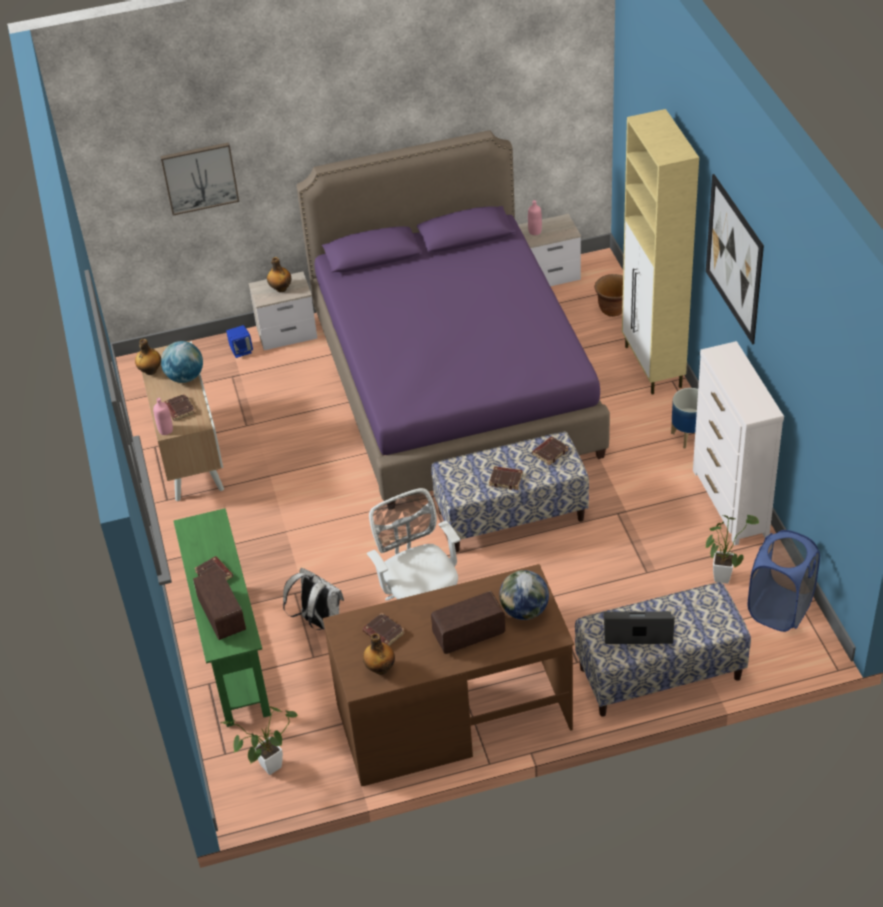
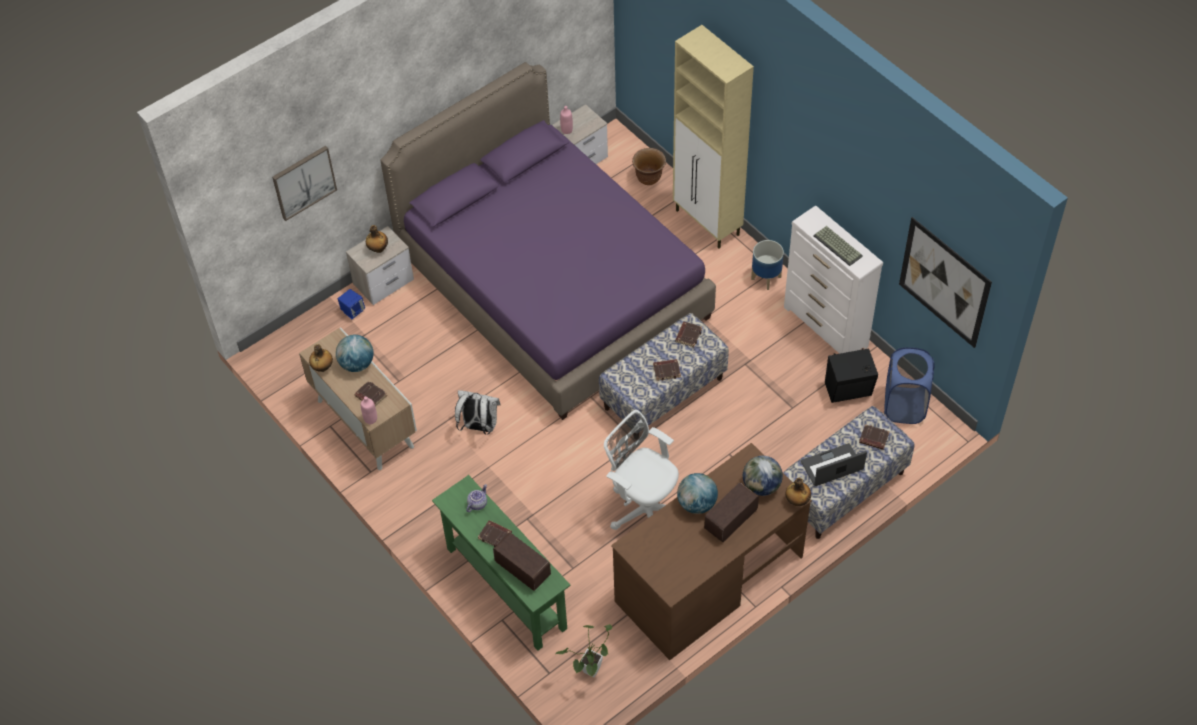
camera: 25 degrees left, 10 degrees up
(216, 538) = (477, 503): none -> teapot
(318, 621) = (560, 536): white backpack -> white backpack (479, 426)
(380, 668) = (679, 571): bottle -> bottle (797, 501)
(383, 633) = (665, 541): brown book -> brown book (873, 439)
(441, 606) = (696, 503): none -> globe
(722, 574) = (849, 390): potted plant -> black speaker
(734, 258) = (803, 142): picture -> picture (944, 282)
(740, 386) = (838, 246): none -> keyboard

